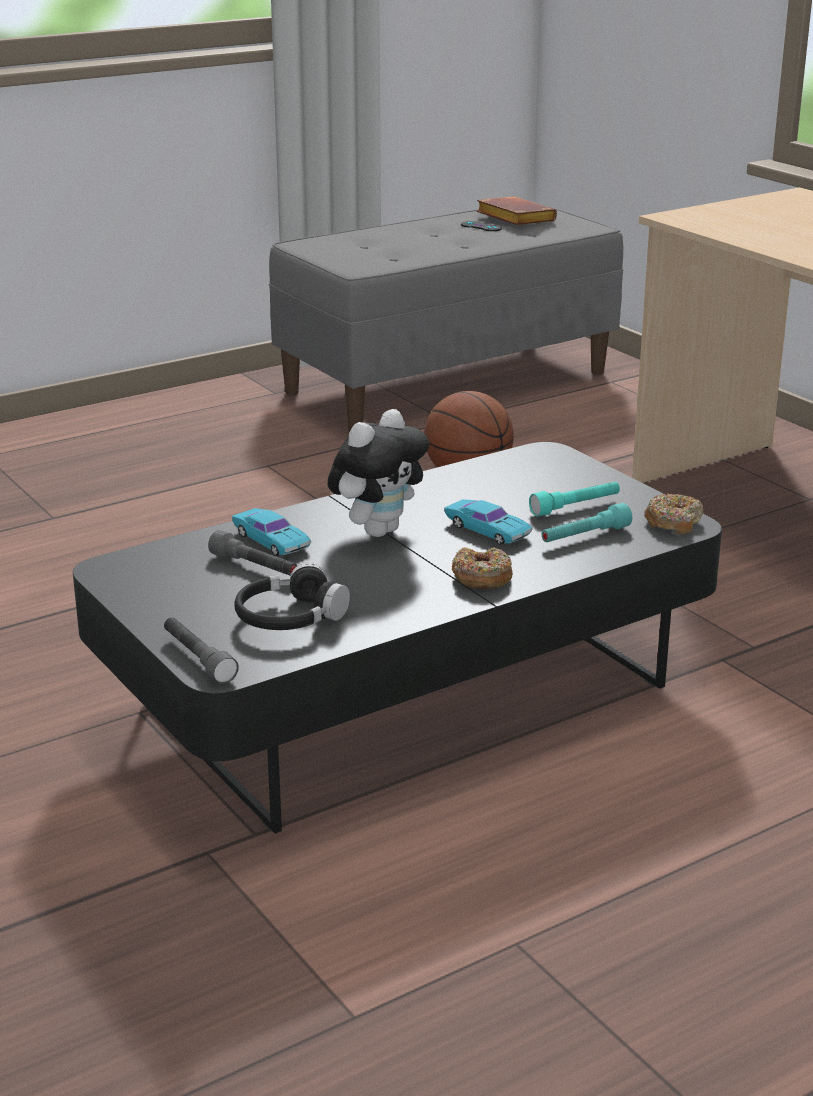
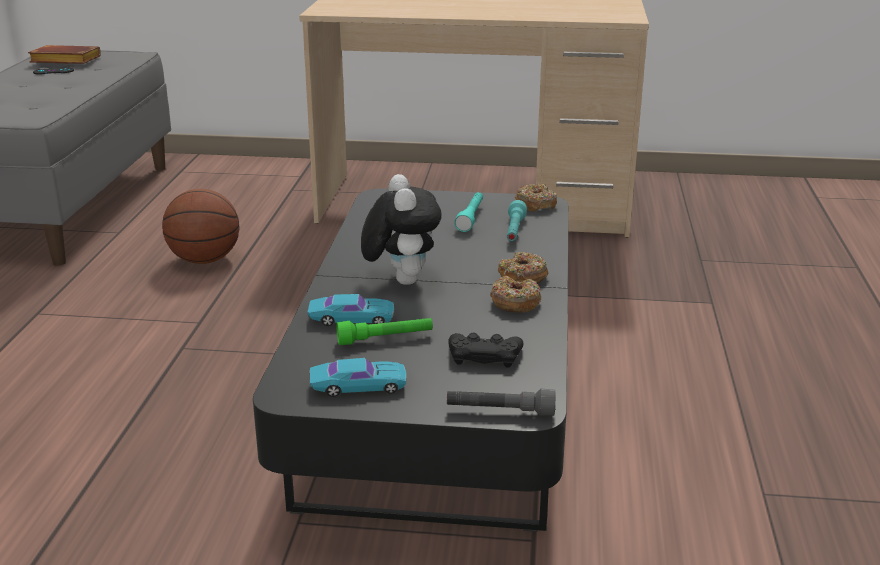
camera: 50 degrees left, 0 degrees up
(254, 567) = (385, 339): grey flashlight -> green flashlight
(290, 617) = (484, 355): black headphones -> black game controller
(418, 593) = (515, 302): none -> donut
(487, 529) = (458, 250): turquoise toy car -> turquoise toy car (358, 385)

